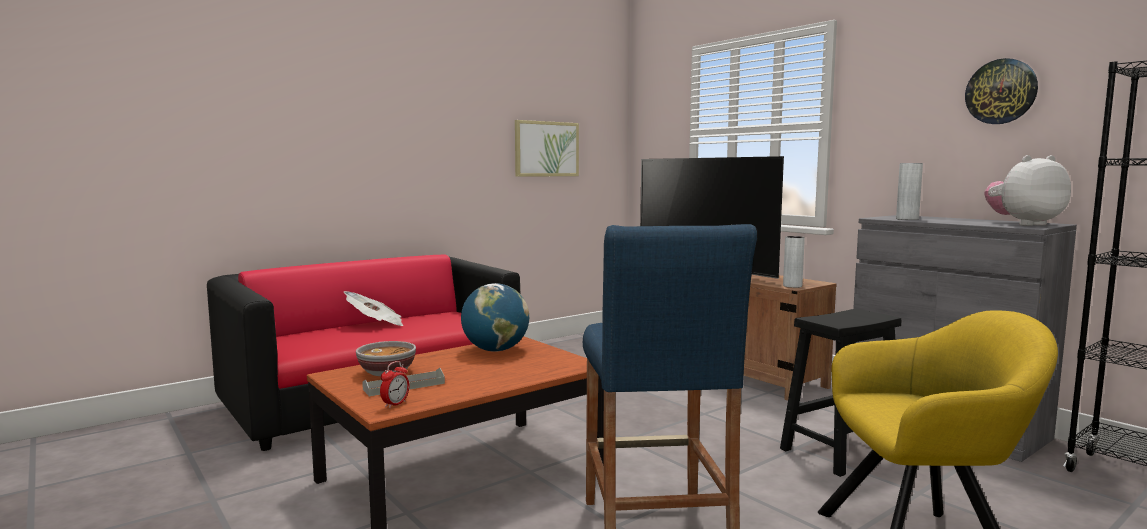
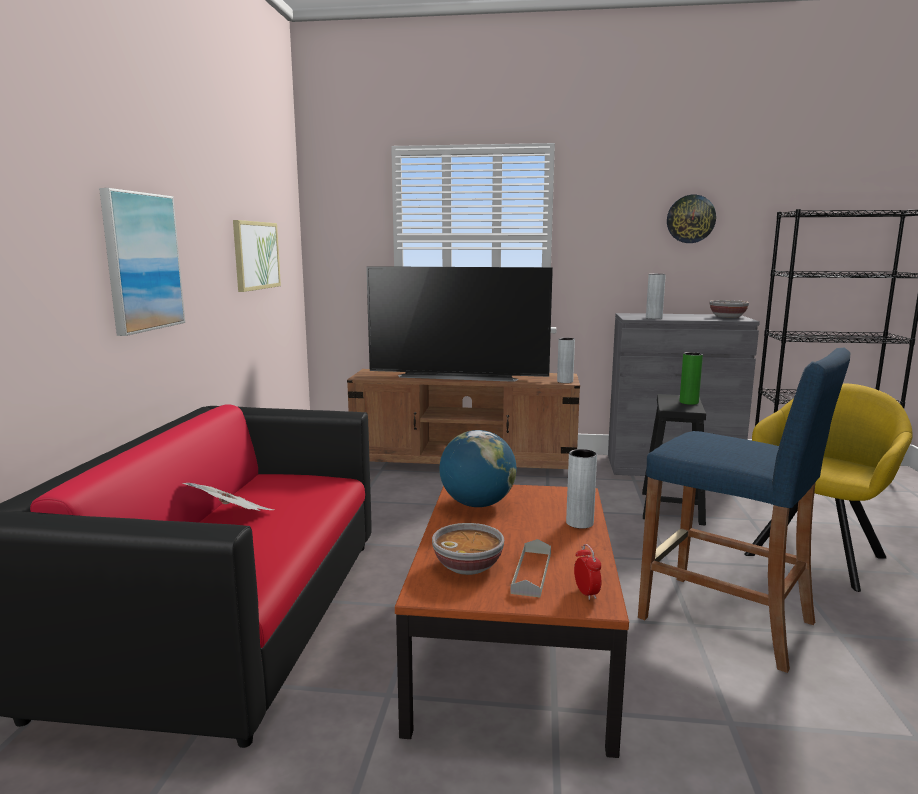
camera: 45 degrees left, 5 degrees up
(395, 147) = (142, 262): none -> picture
(519, 377) = (579, 523): none -> grey vase
(861, 319) = (689, 402): none -> green vase
(1024, 224) = (727, 317): plush toy -> bowl

